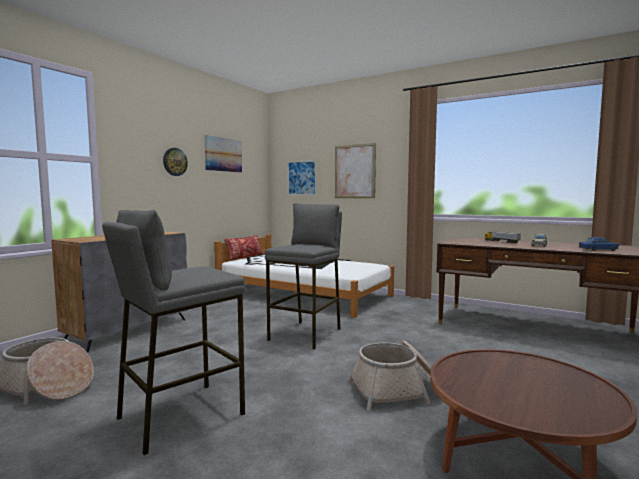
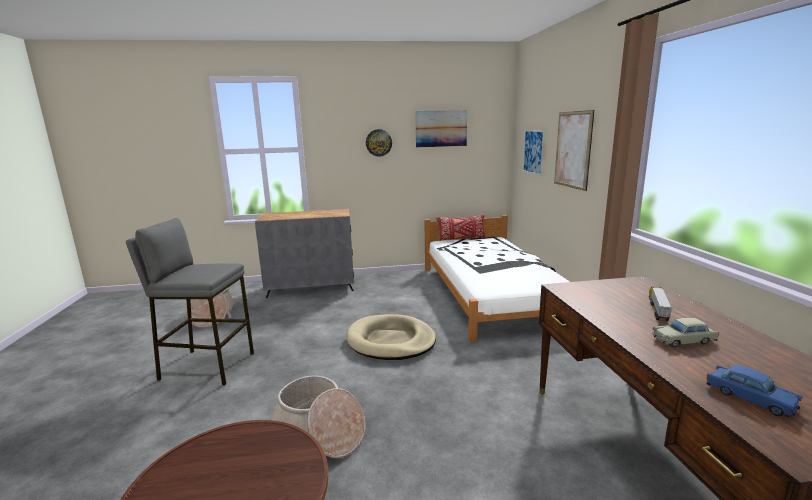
camera: 50 degrees right, 10 degrees up
(306, 334) = (391, 341): grey stool -> beige dog bed

